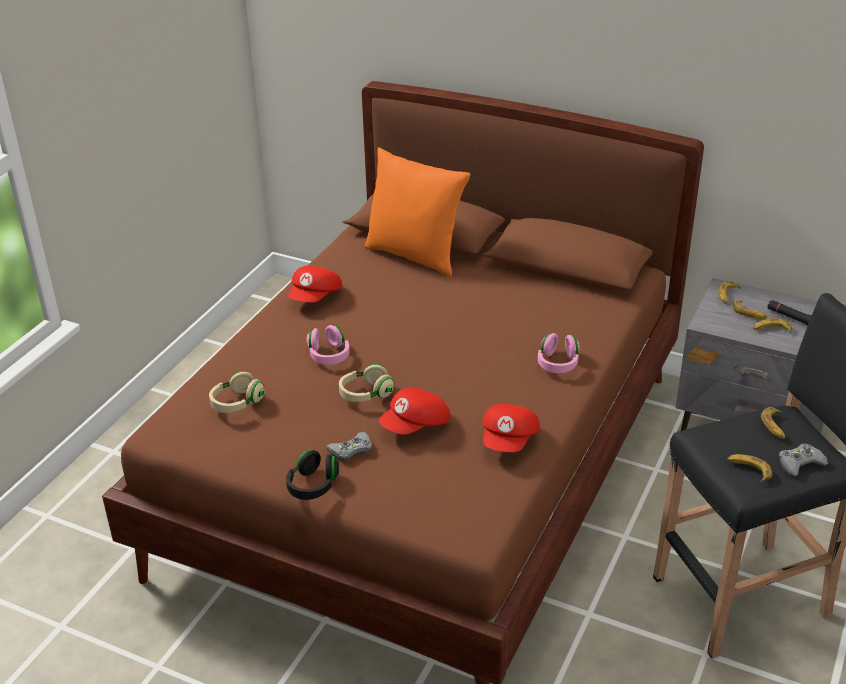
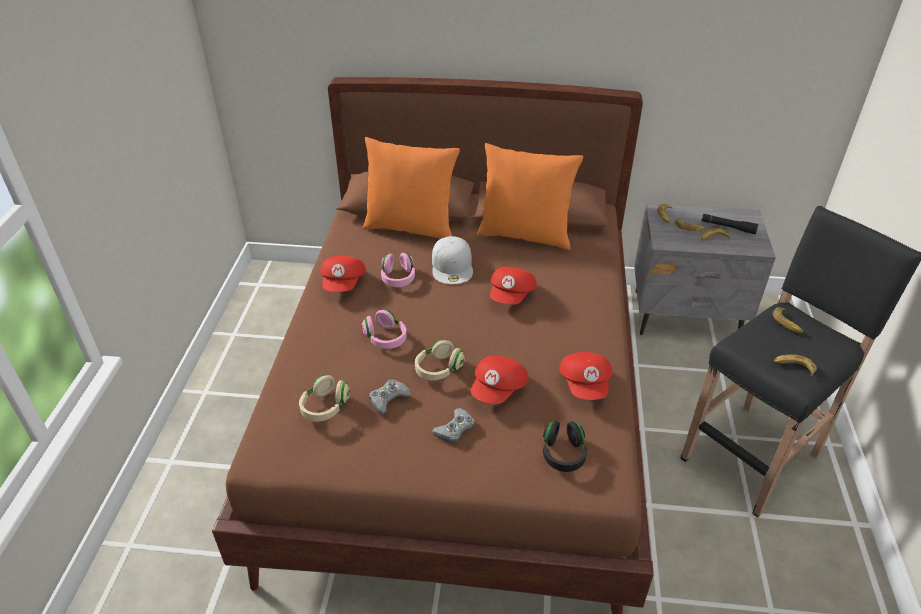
camera: 20 degrees left, 5 degrees up
(313, 485) = (439, 475): black headphones -> black headphones (563, 454)
(437, 301) = (452, 266): none -> white cap
(484, 341) = (512, 295): none -> red cap
(536, 284) = (525, 235): none -> orange pillow
(558, 363) = (583, 303): pink headphones -> pink headphones (398, 278)
(800, 463) = (825, 351): grey game controller -> grey game controller (388, 398)

